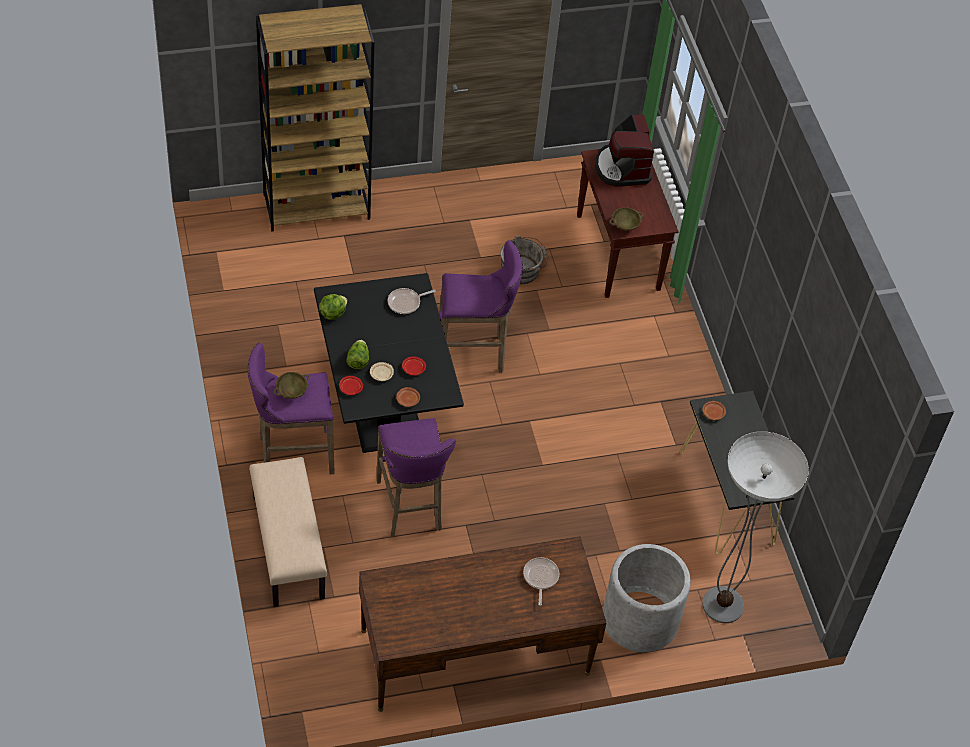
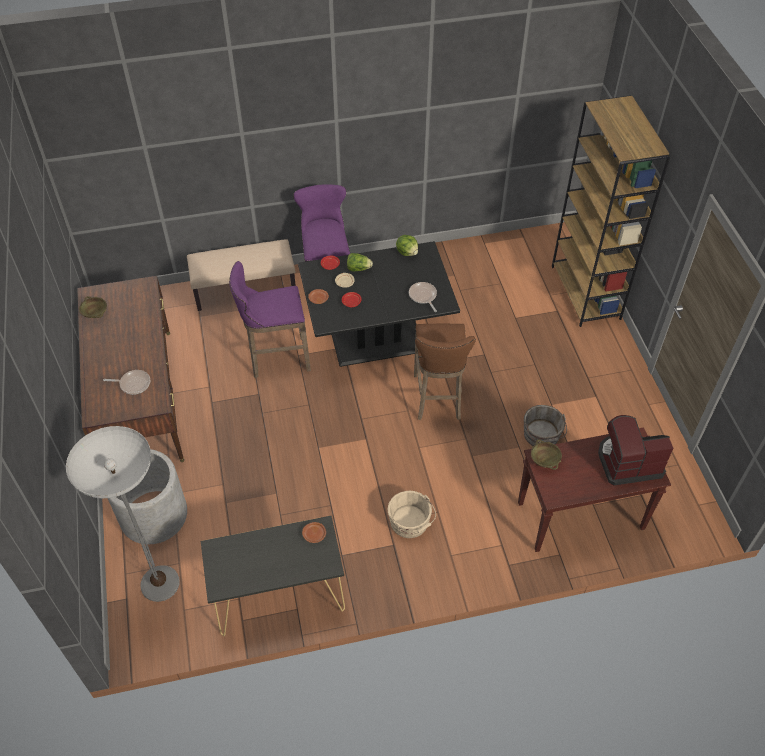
camera: 95 degrees right, 0 degrees up
(291, 392) = (323, 231): beige bowl -> beige bowl (95, 314)
(474, 353) = (438, 399): purple stool -> brown stool
(634, 386) = (410, 523): none -> beige bucket

